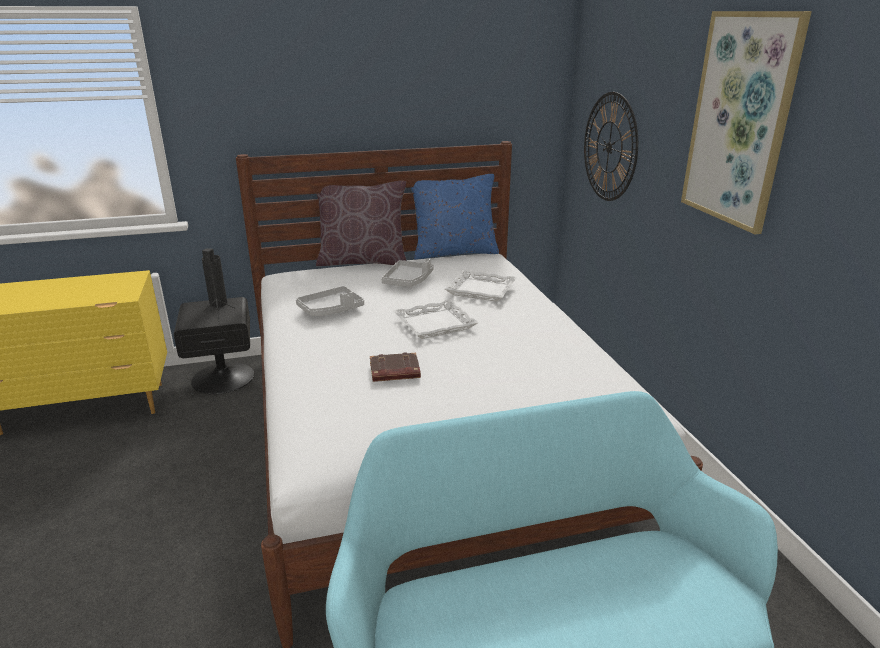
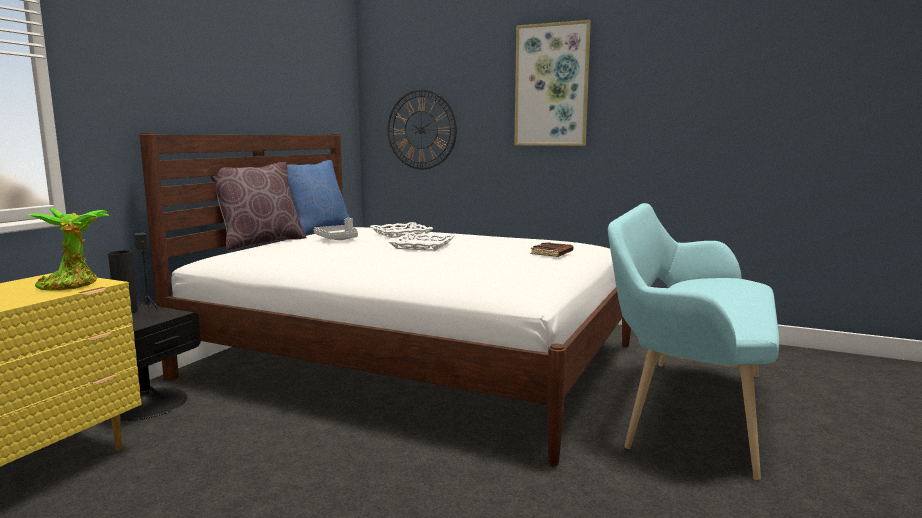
camera: 50 degrees left, 15 degrees down
(112, 293) = (73, 285): none -> potted plant
(331, 309) = (329, 256): grey tray -> none
(394, 372) = (465, 260): brown book -> brown book (552, 253)

